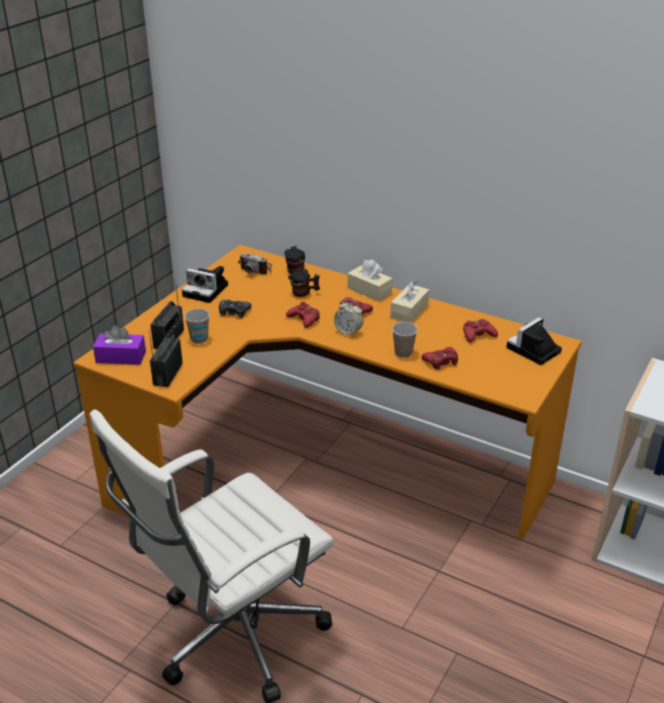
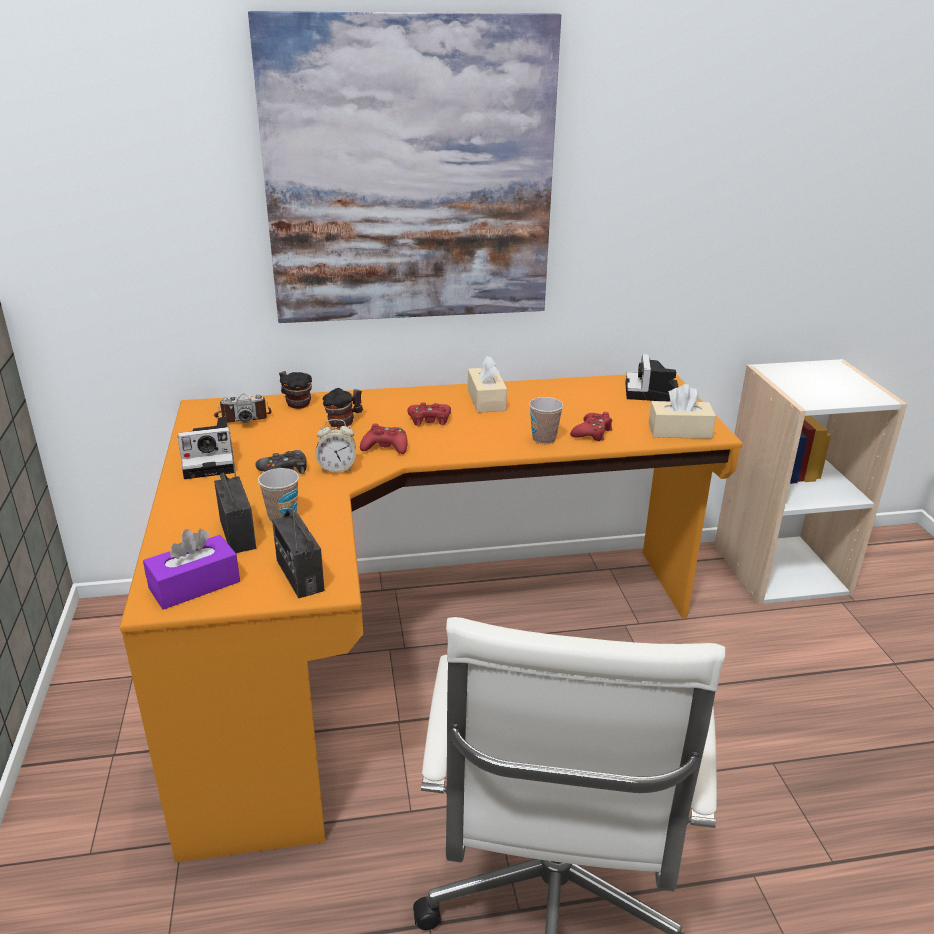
camera: 40 degrees left, 5 degrees down
(348, 332) = (455, 441): alarm clock -> alarm clock (337, 468)
(369, 290) = (414, 396): beige tissue box -> beige tissue box (679, 431)
(389, 135) = (410, 175): none -> picture
(478, 335) = (585, 397): red game controller -> none

